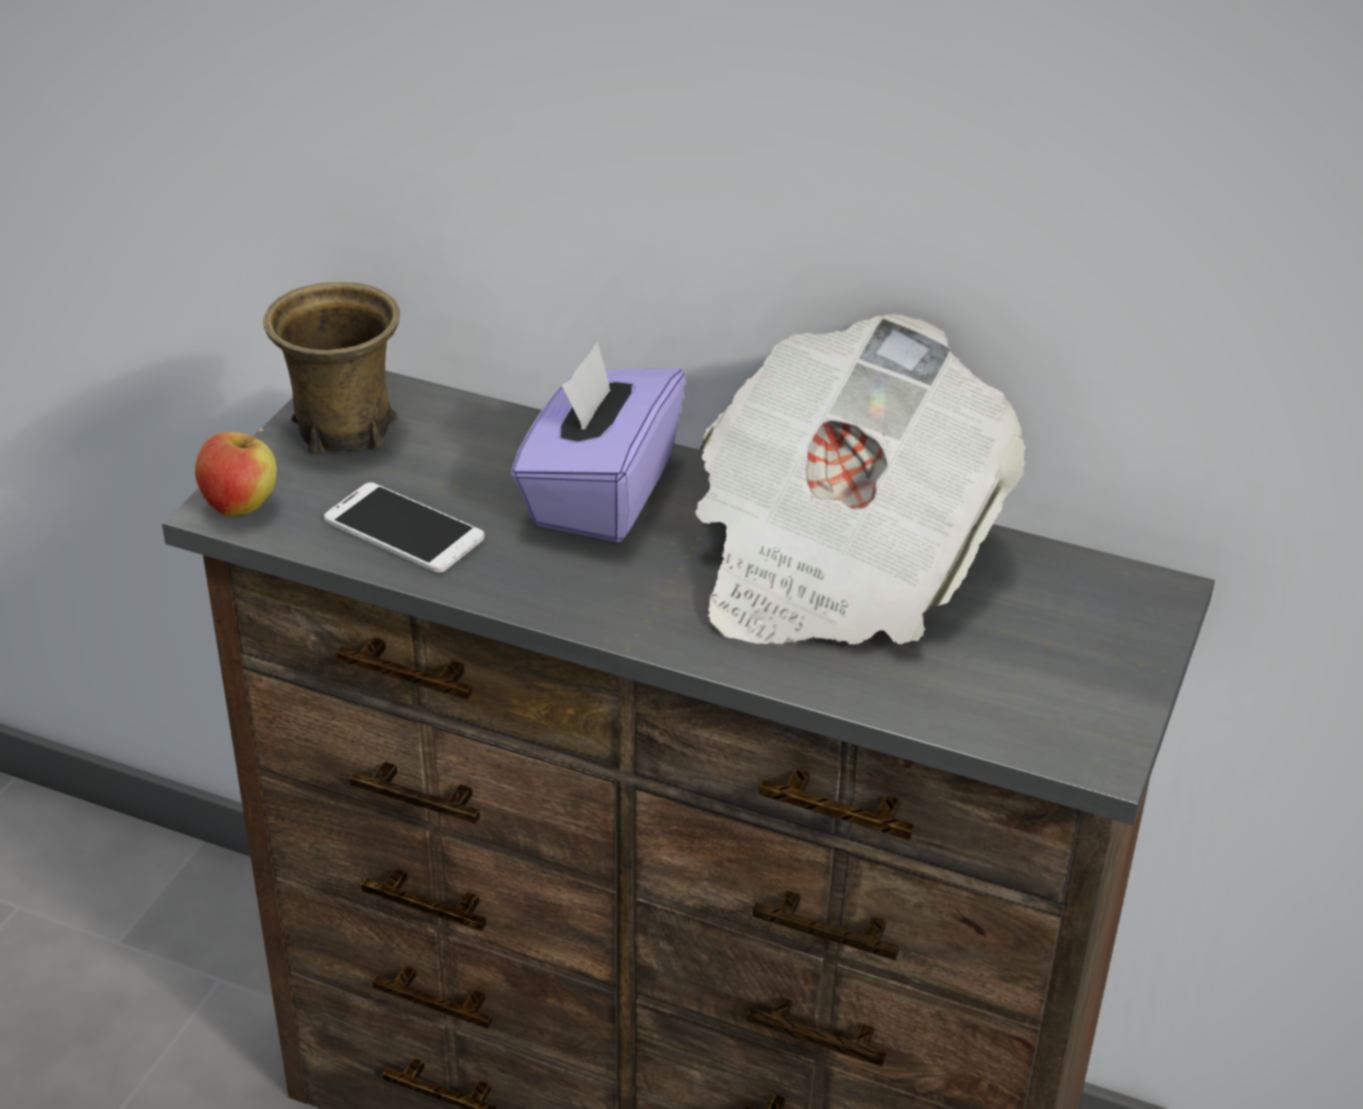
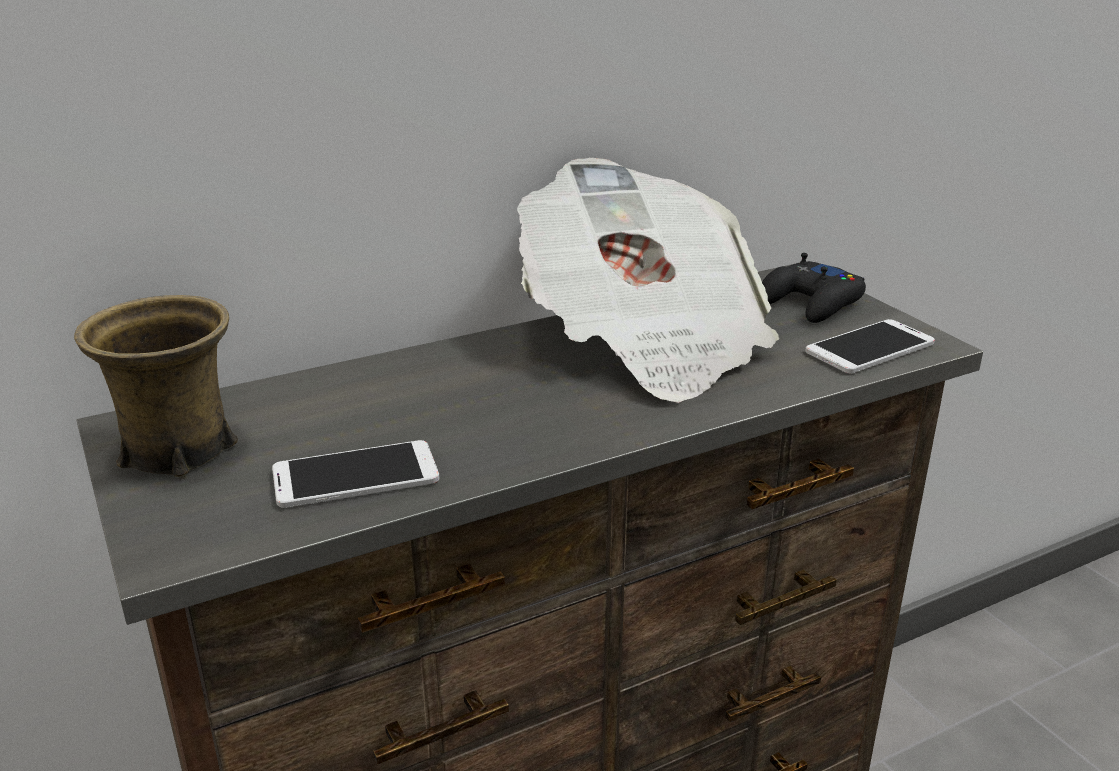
camera: 50 degrees left, 10 degrees down
(241, 506) = (183, 542): apple -> none
(599, 493) = (448, 384): purple tissue box -> none
(1024, 715) = (869, 348): none -> phone
(1091, 632) = (811, 303): none -> black game controller

